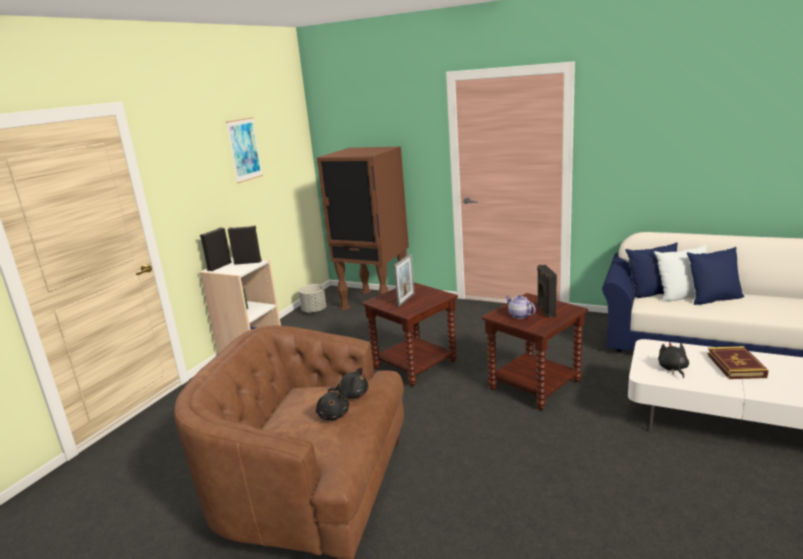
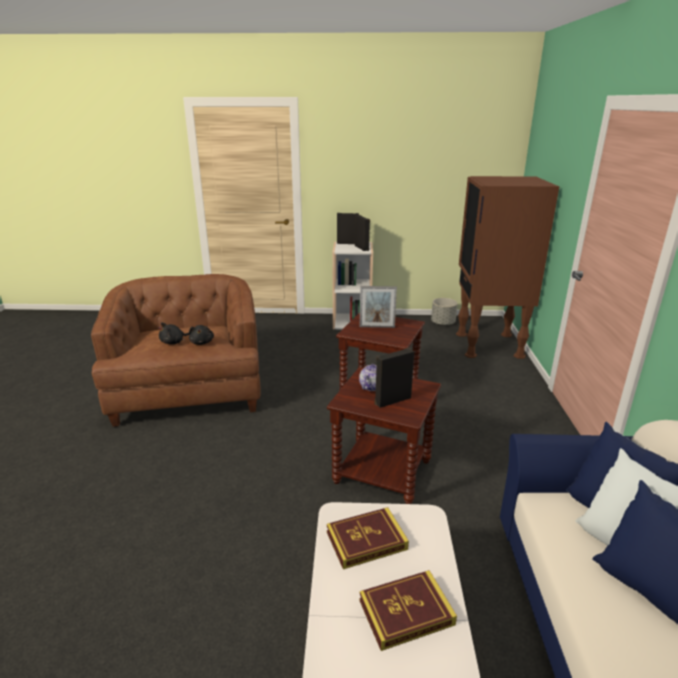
camera: 65 degrees right, 5 degrees up
(244, 149) = (417, 154): picture -> none
(673, 369) = (366, 540): black plush toy -> book

